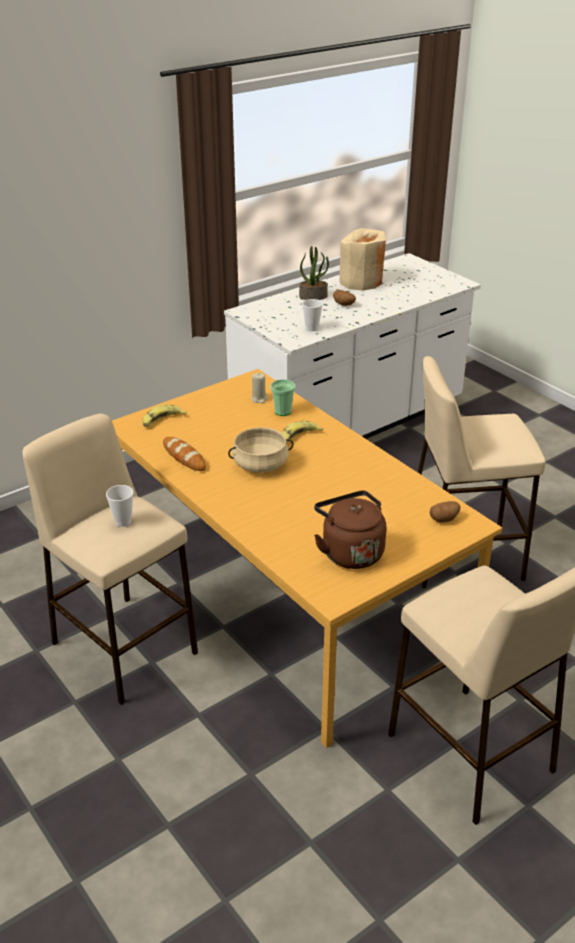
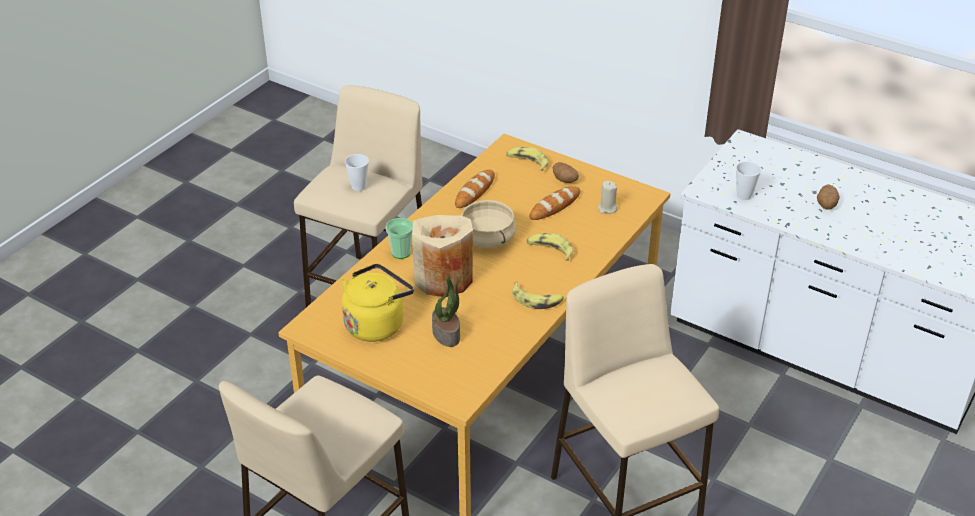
camera: 70 degrees right, 5 degrees up
(237, 422) = (555, 206): none -> bread
(283, 411) = (593, 229): cup -> cup (401, 253)
(313, 296) = (827, 179): potted plant -> potted plant (447, 334)
(350, 552) = (376, 323): brown kettle -> yellow kettle
(361, 281) = (904, 205): beige vase -> beige vase (443, 278)
(361, 458) = (537, 300): none -> banana
(444, 519) = (457, 376): potato -> potato (565, 180)

